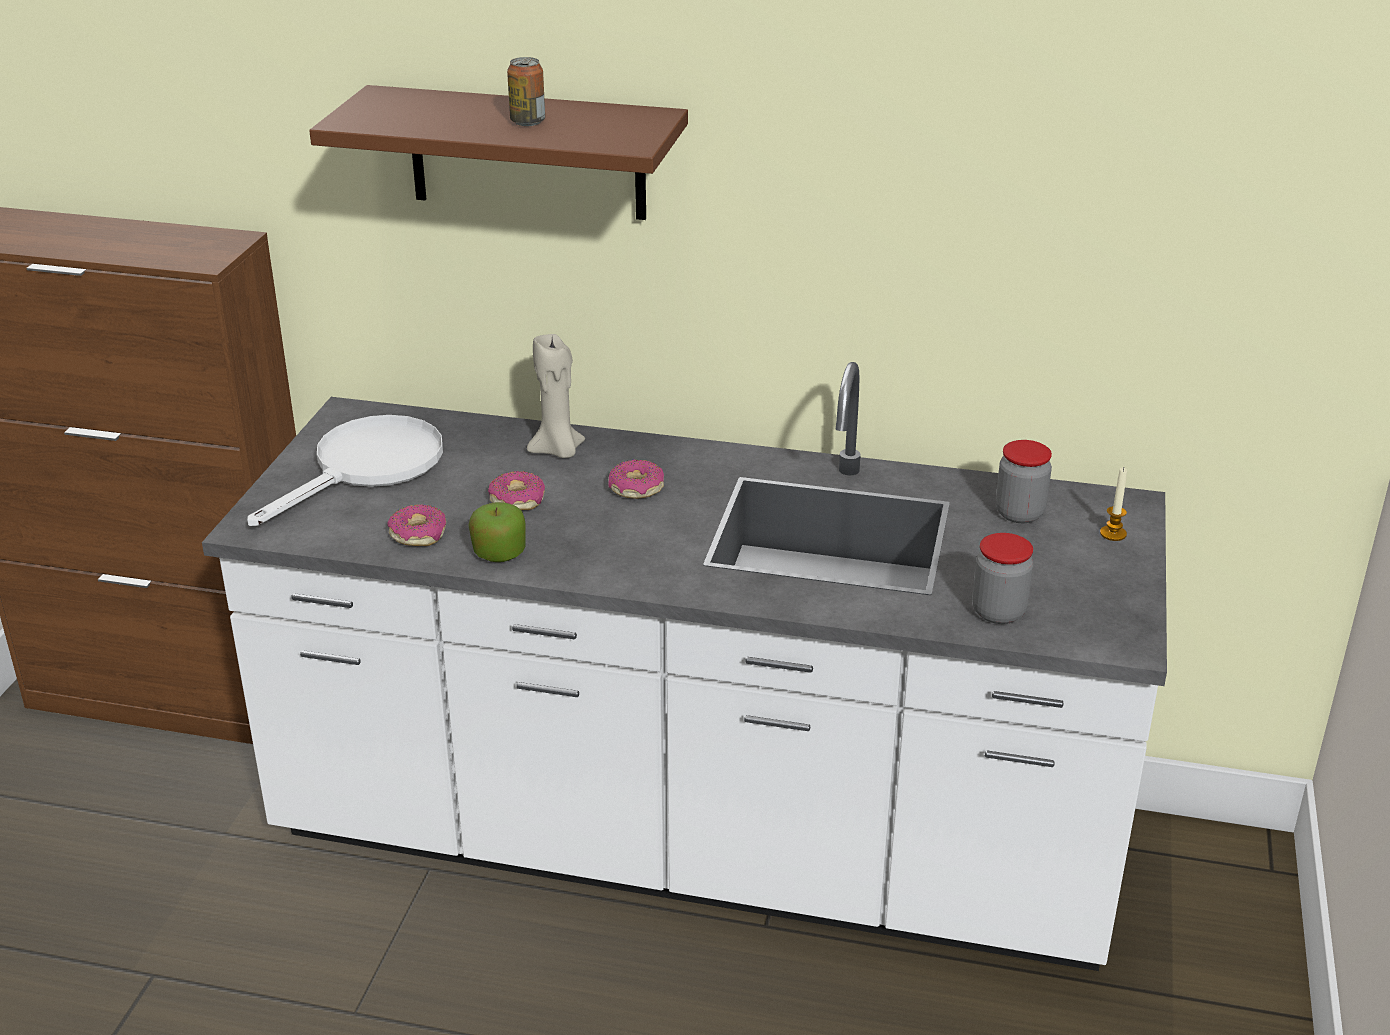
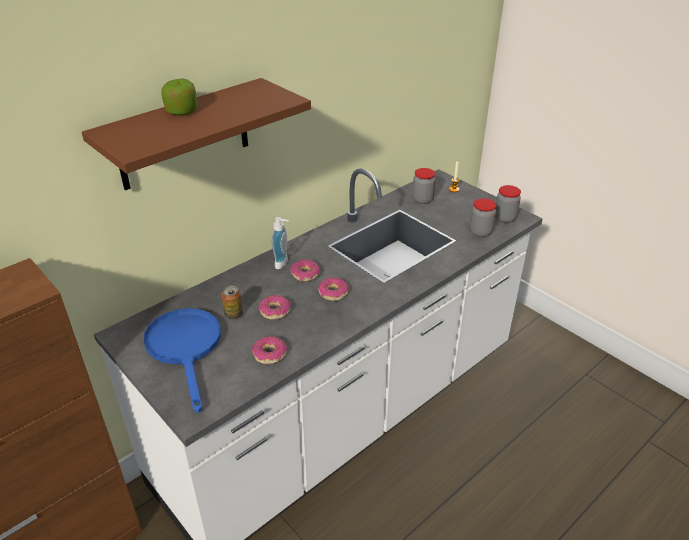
camera: 55 degrees left, 5 degrees up
(367, 468) = (186, 348): white frying pan -> blue frying pan
(499, 553) = (314, 335): apple -> apple (182, 111)
(527, 122) = (218, 110): can -> can (233, 315)
(558, 451) = (247, 283): beige candle -> none
(618, 530) = (333, 293): none -> donut
(642, 459) = (283, 263): none -> soap dispenser
(1093, 625) = (505, 218): none -> jar

